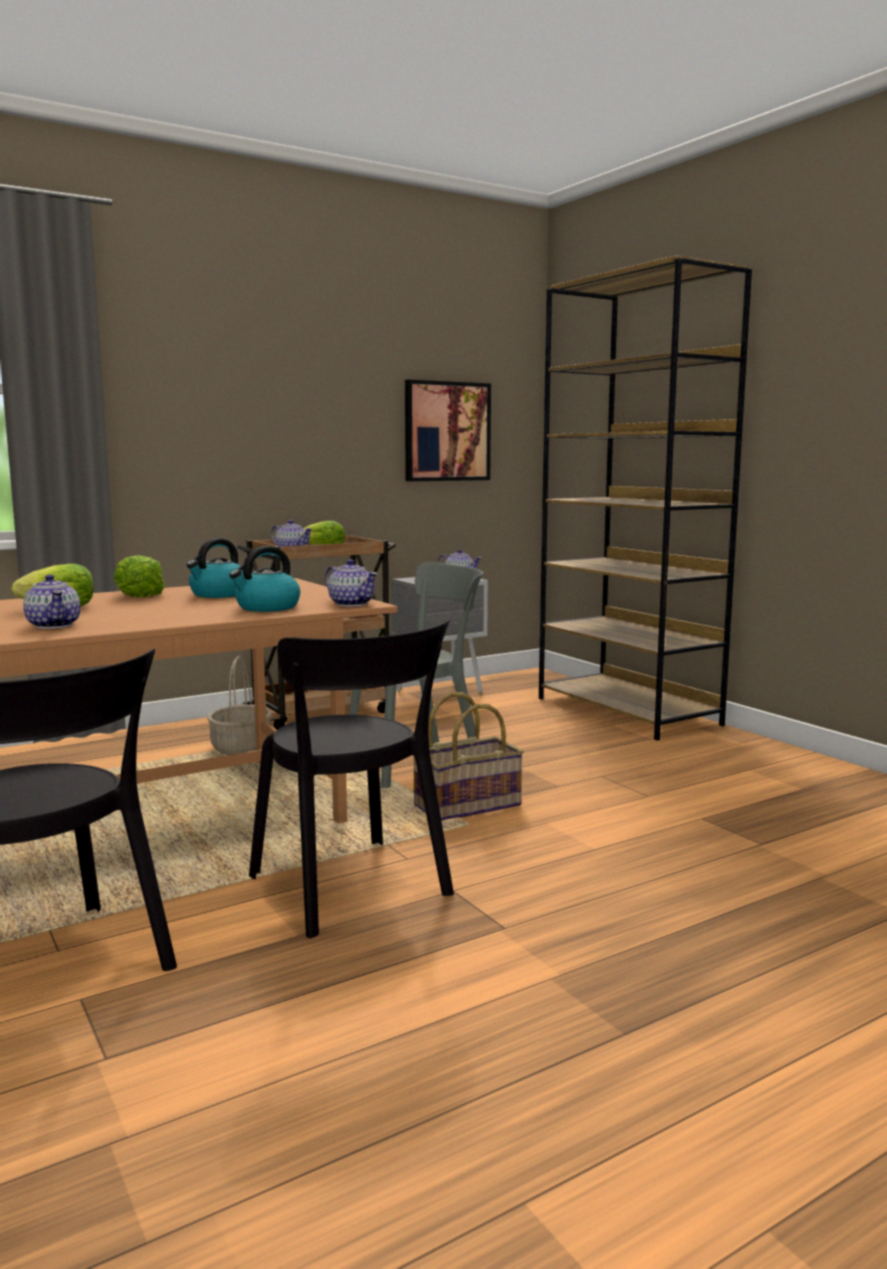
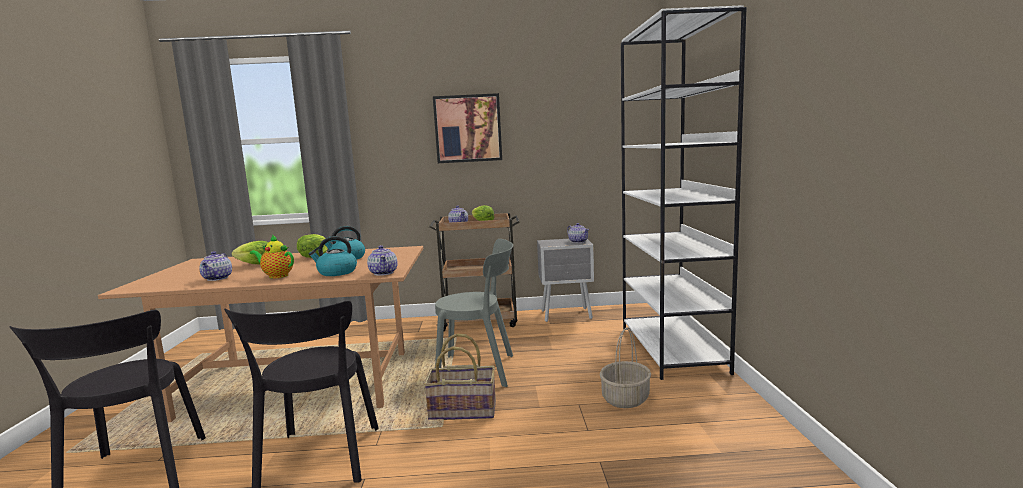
camera: 30 degrees right, 0 degrees up
(168, 616) = (276, 276): none -> teapot
(241, 748) = (407, 341): basket -> basket (625, 399)
(447, 431) = (578, 144): picture -> picture (468, 128)
(628, 711) = (673, 349): brown bookcase -> white bookcase

